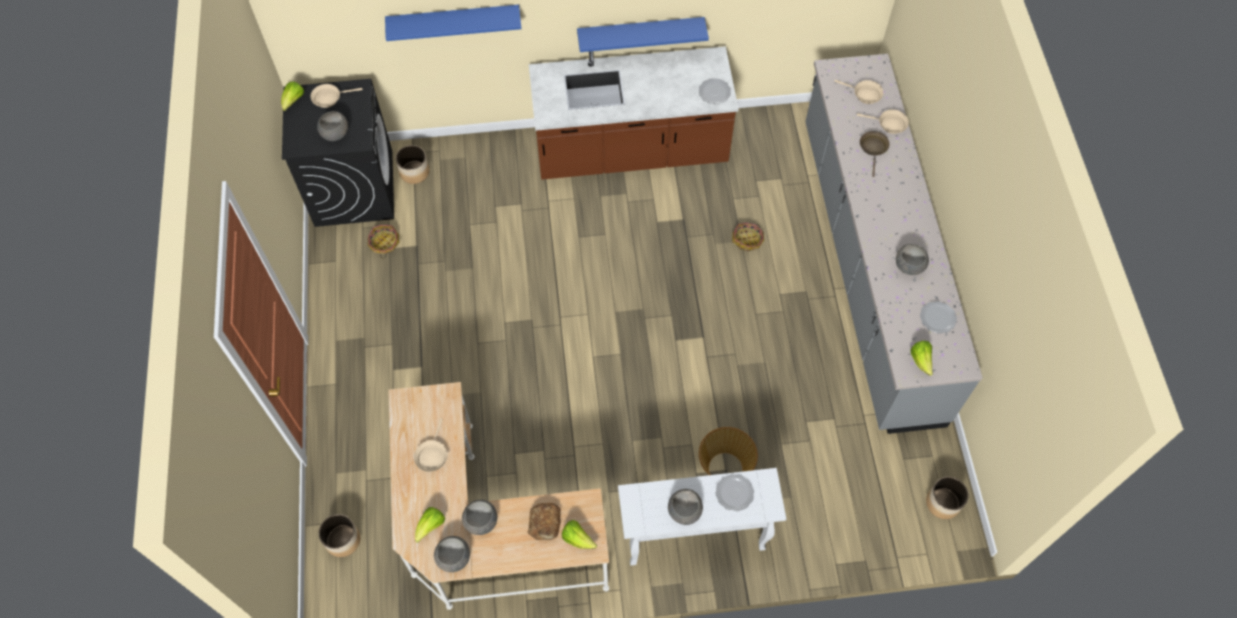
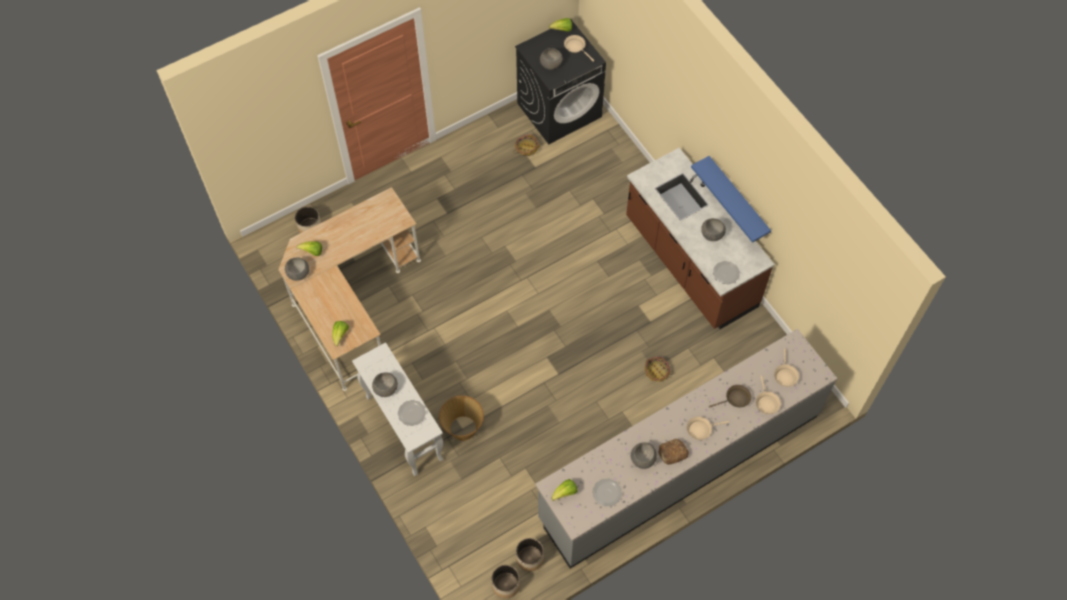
camera: 65 degrees right, 0 degrees up
(415, 172) = (592, 138): planter -> planter (530, 558)
(432, 455) = (359, 231): beige frying pan -> beige frying pan (701, 429)
(454, 21) = (656, 78): blue shelf -> none
(481, 521) = (327, 277): grey bowl -> grey bowl (712, 234)
(545, 523) = (342, 313): bread -> bread (672, 453)

